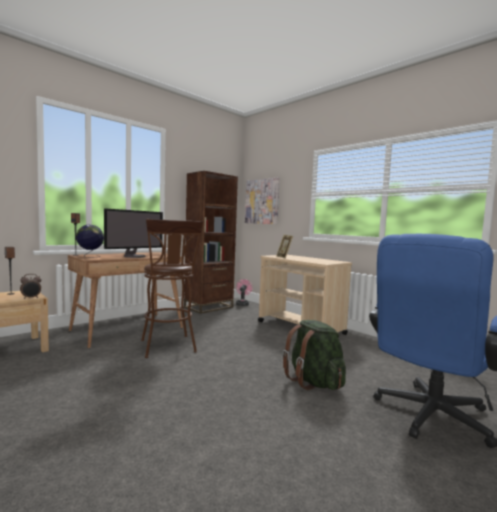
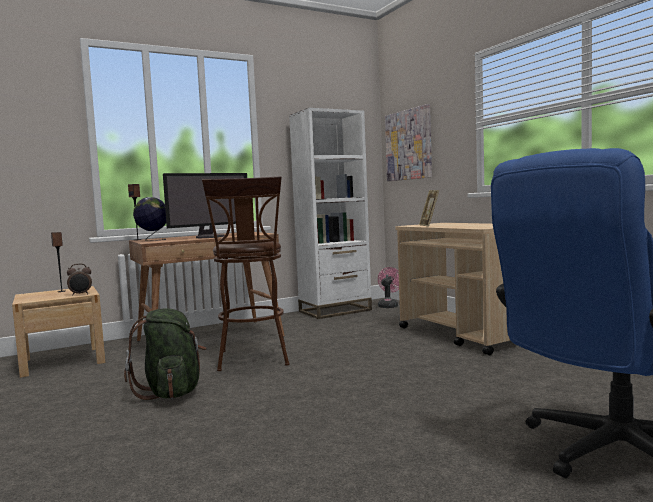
camera: 15 degrees right, 0 degrees up
(209, 307) = (335, 311): brown bookcase -> white bookcase
(314, 382) = (442, 403): green backpack -> green backpack (171, 392)

